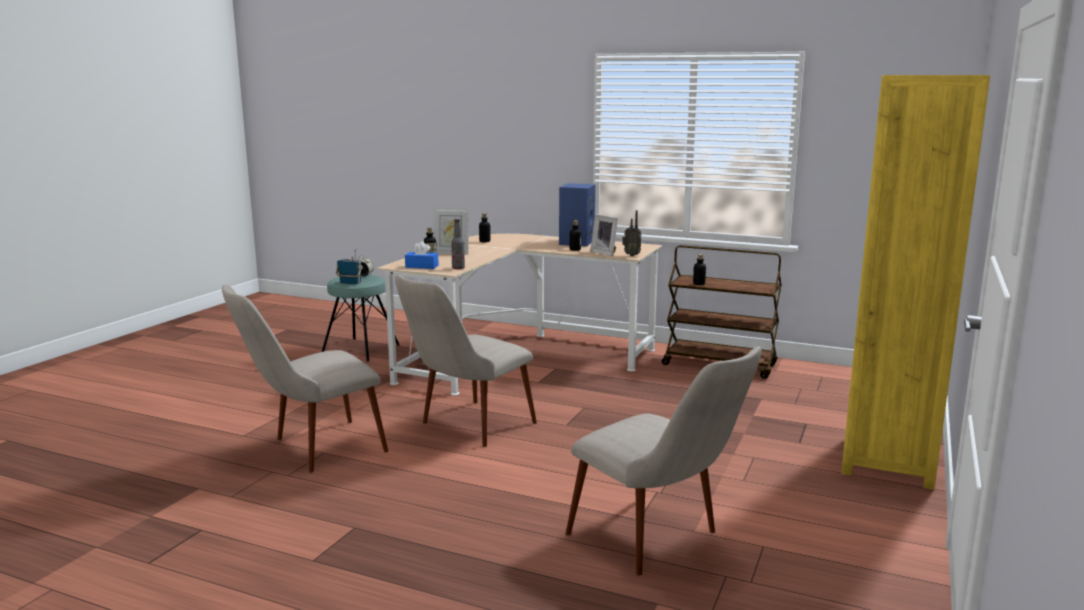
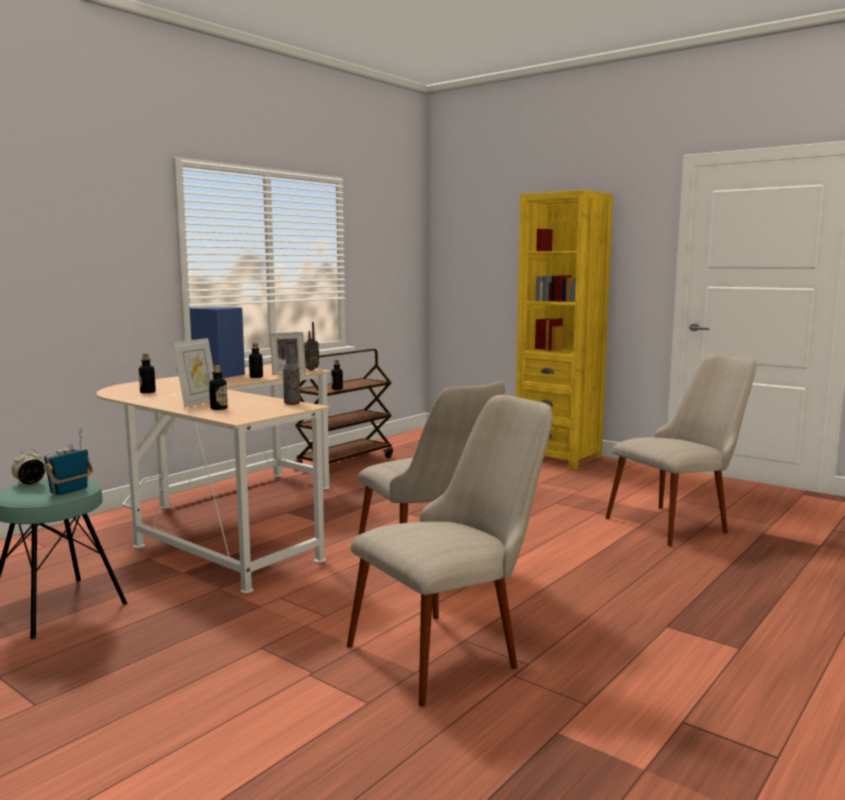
camera: 75 degrees left, 5 degrees down
(312, 450) = (453, 648): beige chair -> beige chair turned 105 degrees counterclockwise
(422, 266) = (261, 412): blue tissue box -> none

